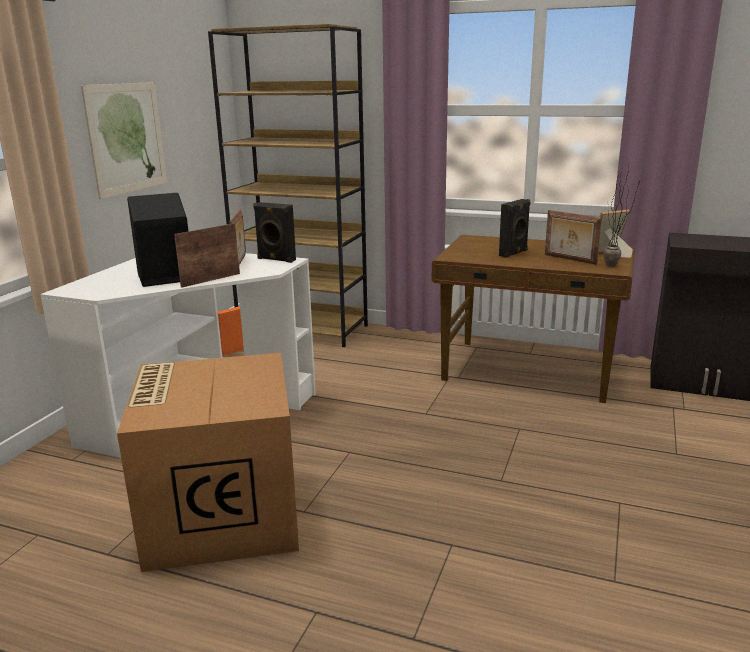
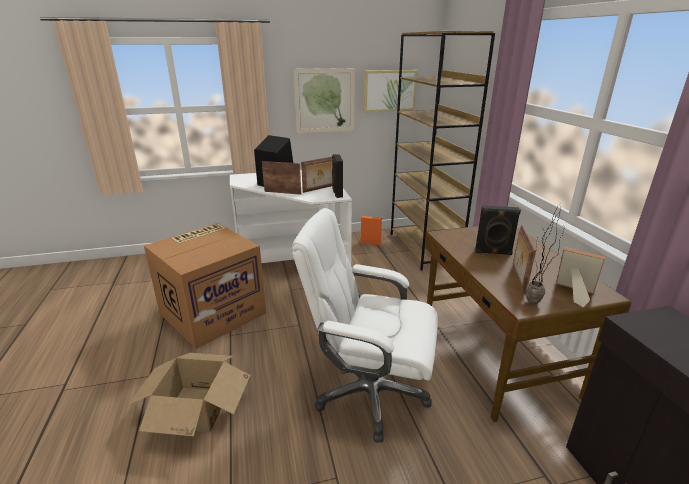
camera: 55 degrees right, 5 degrees up
(193, 116) = (389, 90): none -> picture
(437, 576) = (196, 408): none -> cardboard box
(519, 447) = (369, 393): none -> white office chair

